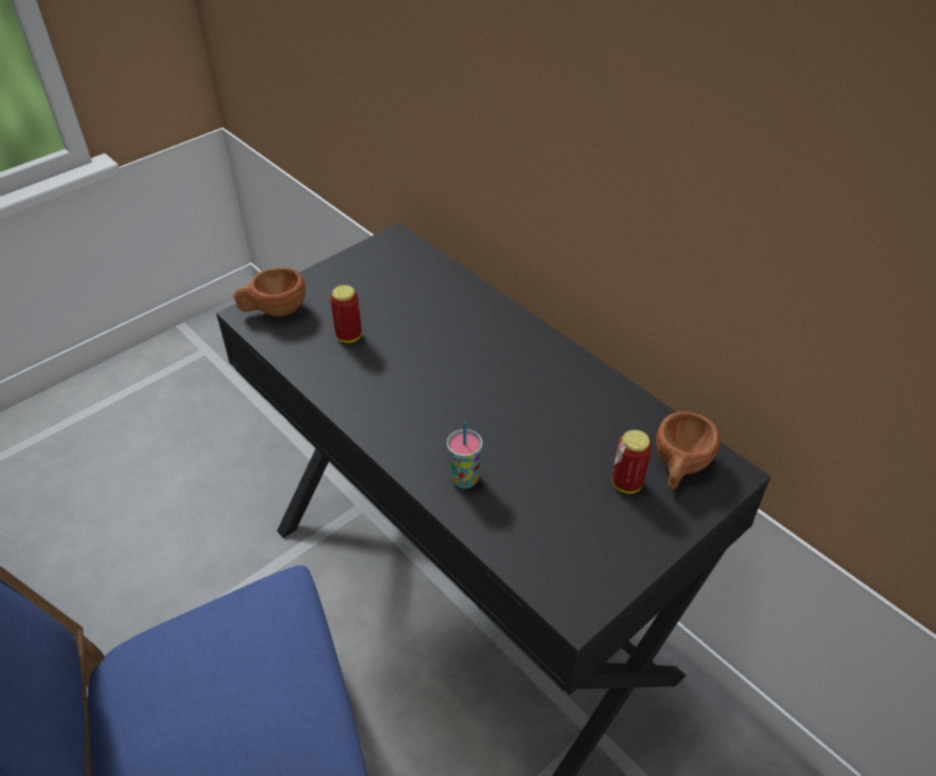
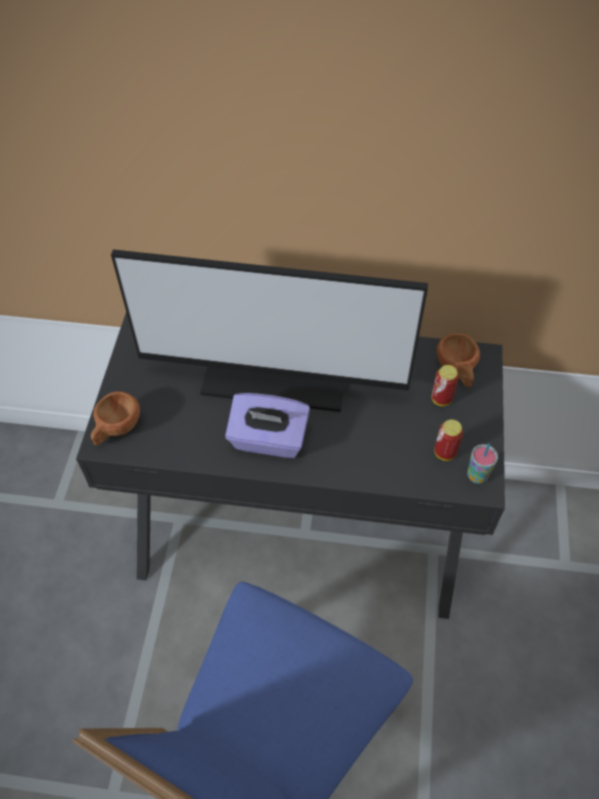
camera: 40 degrees left, 10 degrees up
(349, 336) = (189, 414): can -> can (444, 453)
(394, 403) = (268, 440): none -> purple tissue box
(464, 479) = (358, 458): cup -> cup (477, 476)
(471, 350) = (276, 373): none -> monitor

